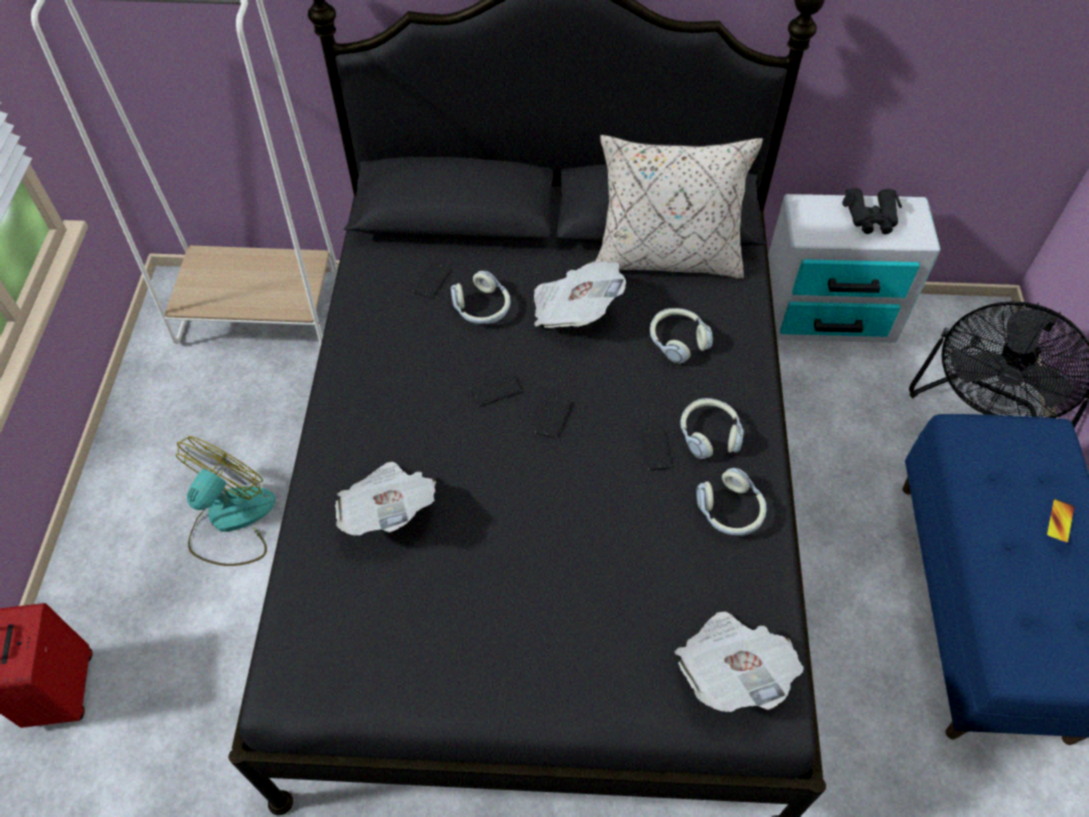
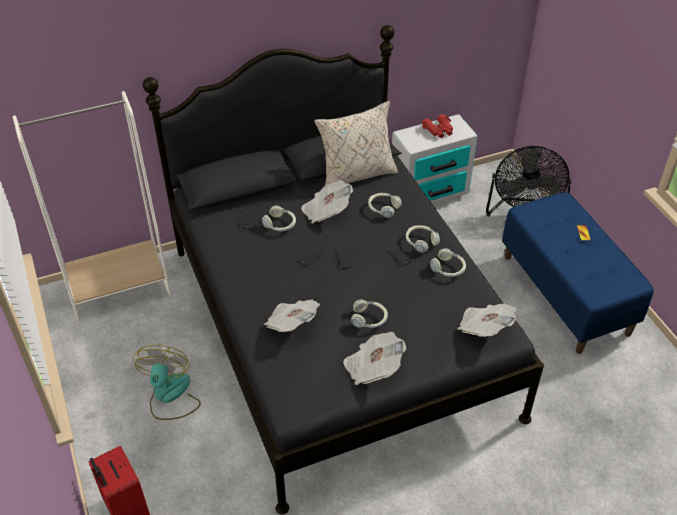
camera: 25 degrees left, 10 degrees down
(475, 664) = (373, 368): none -> newspaper
(526, 557) = (369, 319): none -> headphones
(871, 217) = (439, 130): black binoculars -> red binoculars

